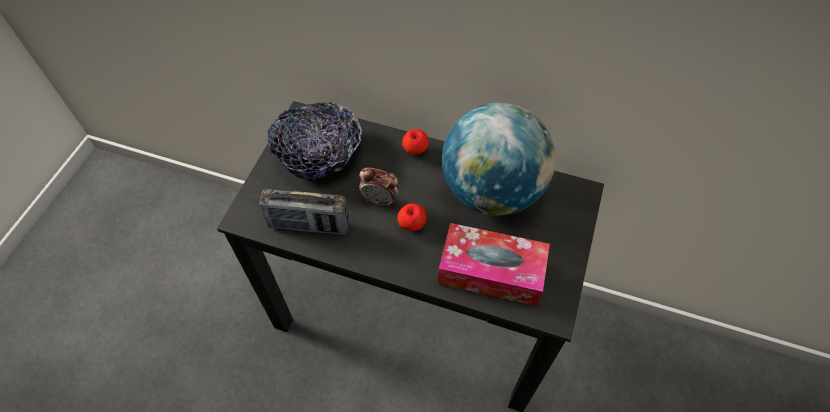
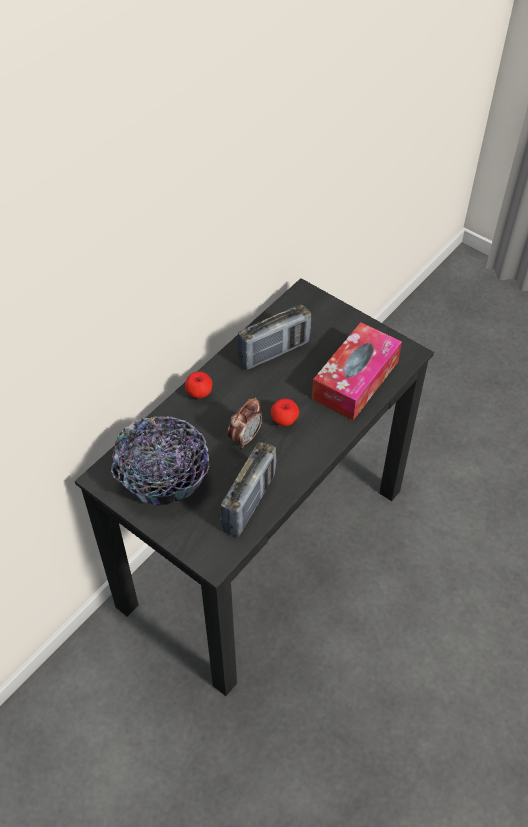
camera: 70 degrees left, 5 degrees down
(492, 191) = (274, 352): globe -> radio

